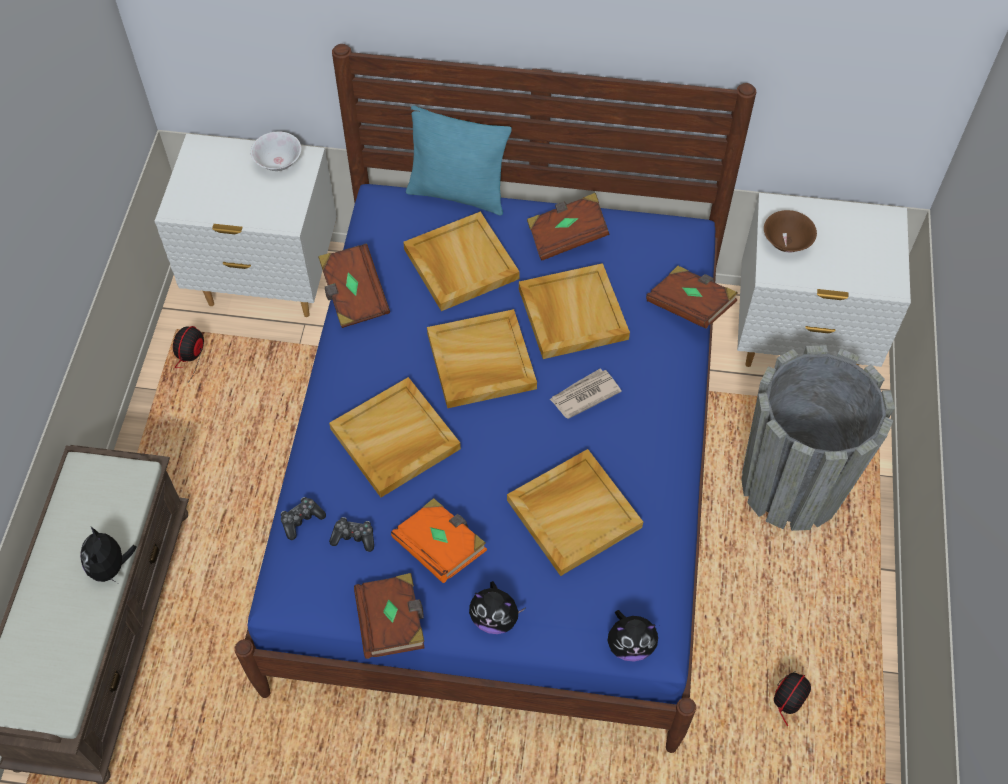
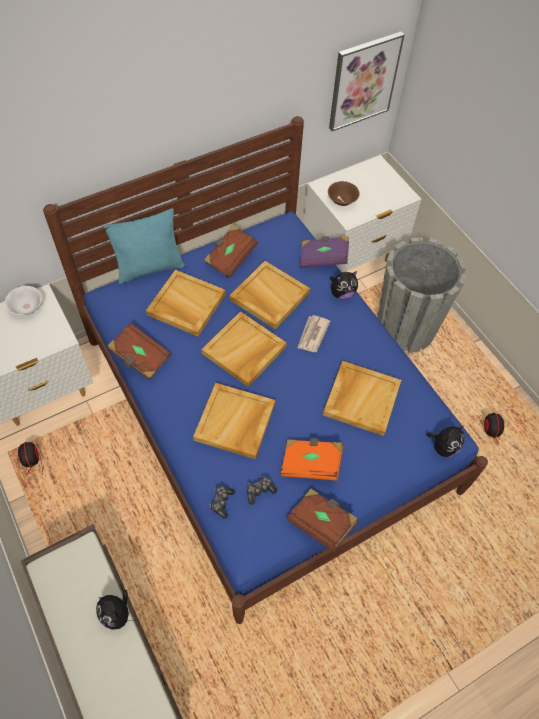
camera: 40 degrees left, 0 degrees up
(495, 618) = (369, 481): plush toy -> plush toy (342, 293)
(690, 306) = (323, 258): brown book -> purple book
(888, 80) = (363, 81): none -> picture

